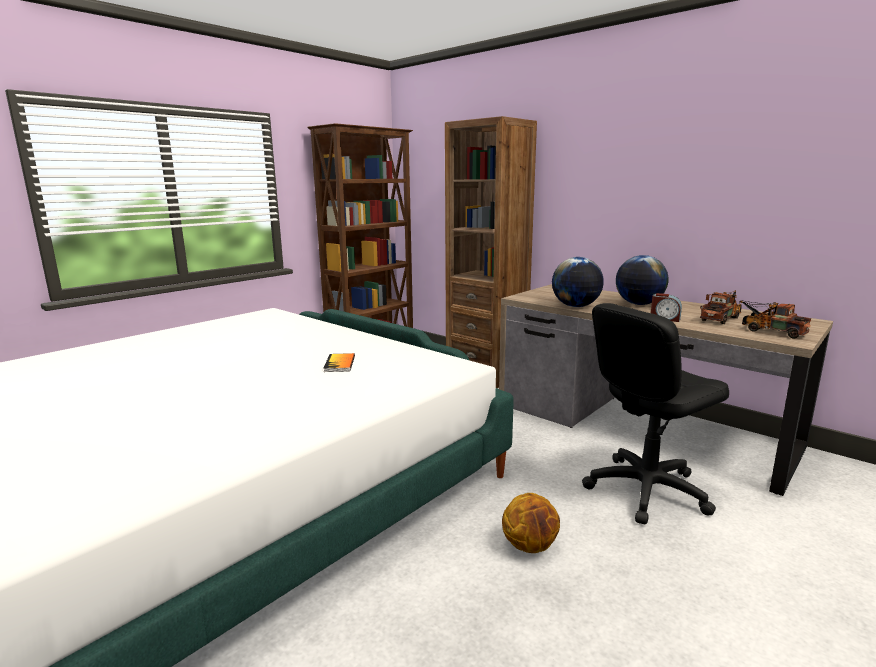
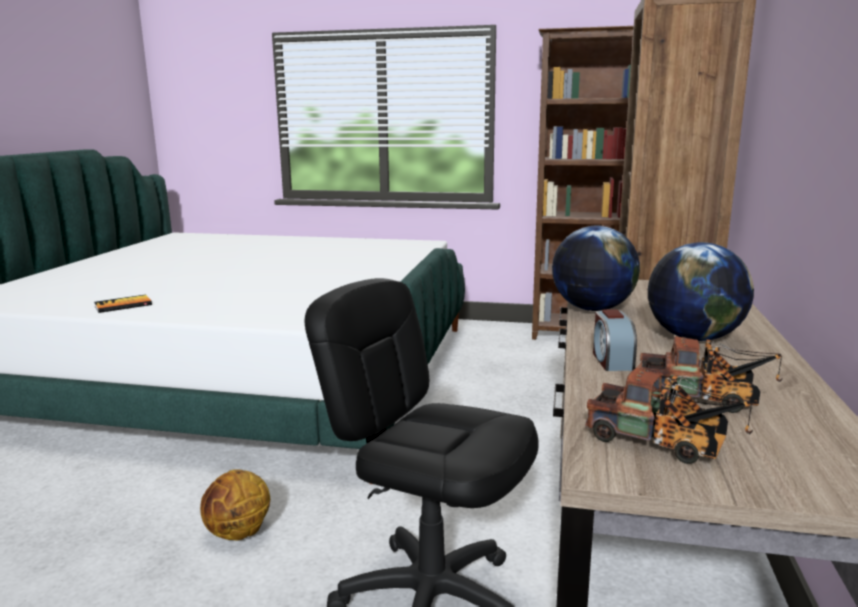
camera: 60 degrees right, 0 degrees up
(340, 364) = (298, 288): book -> book (123, 305)
(769, 331) = (663, 444): toy truck -> toy truck turned 105 degrees clockwise

